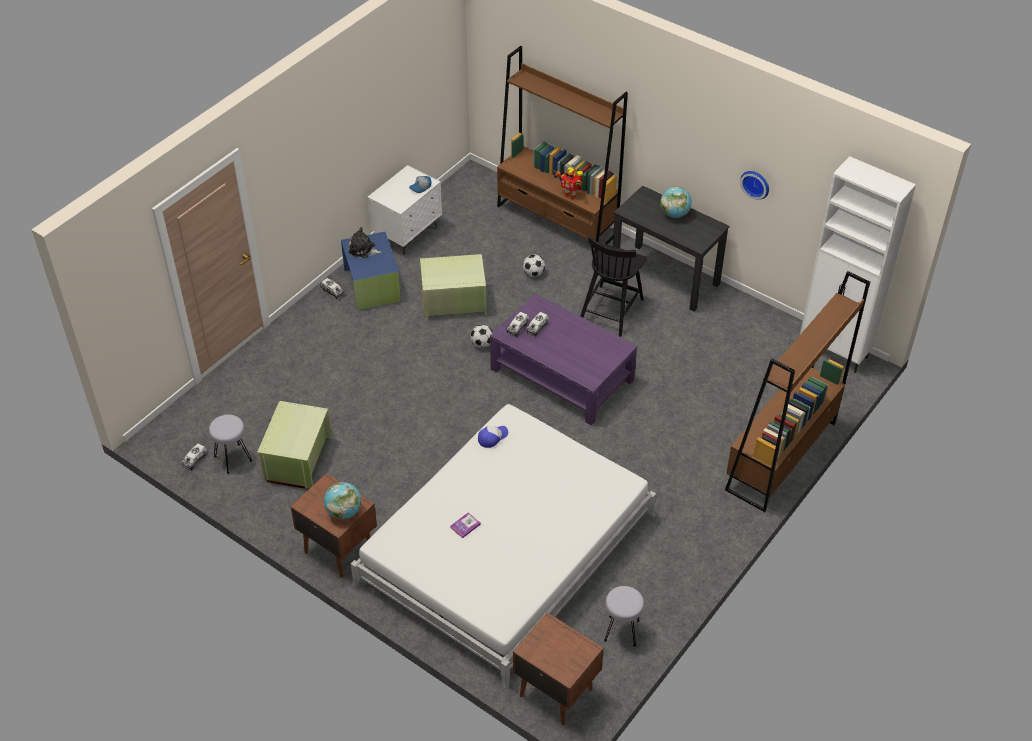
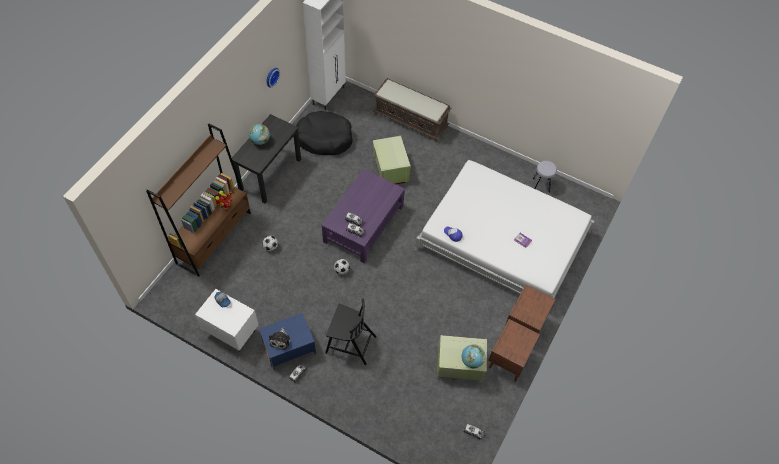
camera: 100 degrees left, 10 degrees up
(233, 458) = (467, 407): grey stool -> none
(344, 512) = (536, 299): globe -> globe (471, 361)
(453, 301) = (302, 292): green storage box -> green storage box (390, 169)
(555, 691) = (585, 210): brown nightstand -> brown nightstand (508, 362)
(611, 310) = (303, 201): black chair -> black chair (350, 344)
(737, 341) = (324, 138): none -> black dog bed
(780, 456) = (411, 120): brown bookcase -> brown bench

